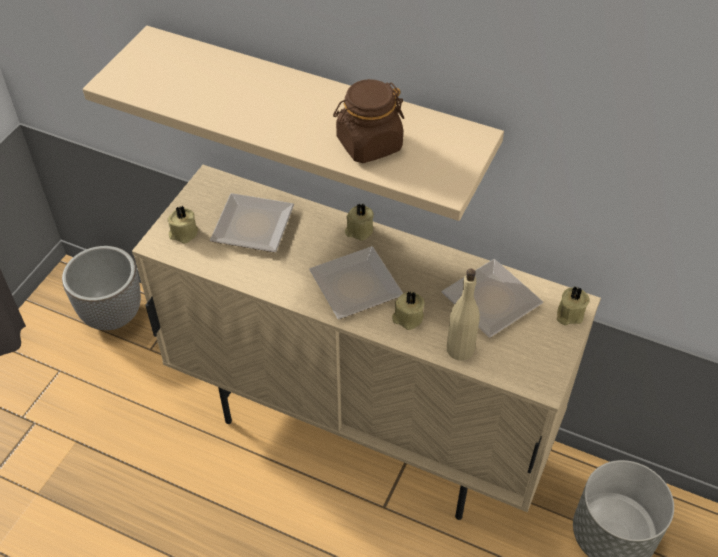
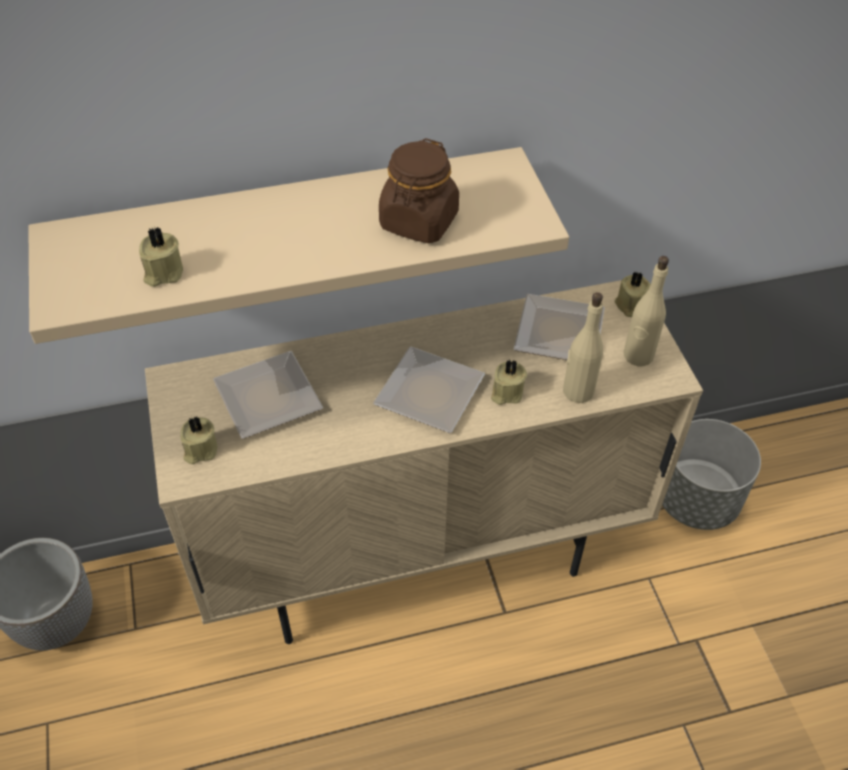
camera: 40 degrees left, 0 degrees up
(359, 230) = (378, 340): beige candle -> beige candle (163, 273)
(534, 353) = (638, 356): none -> beige bottle

